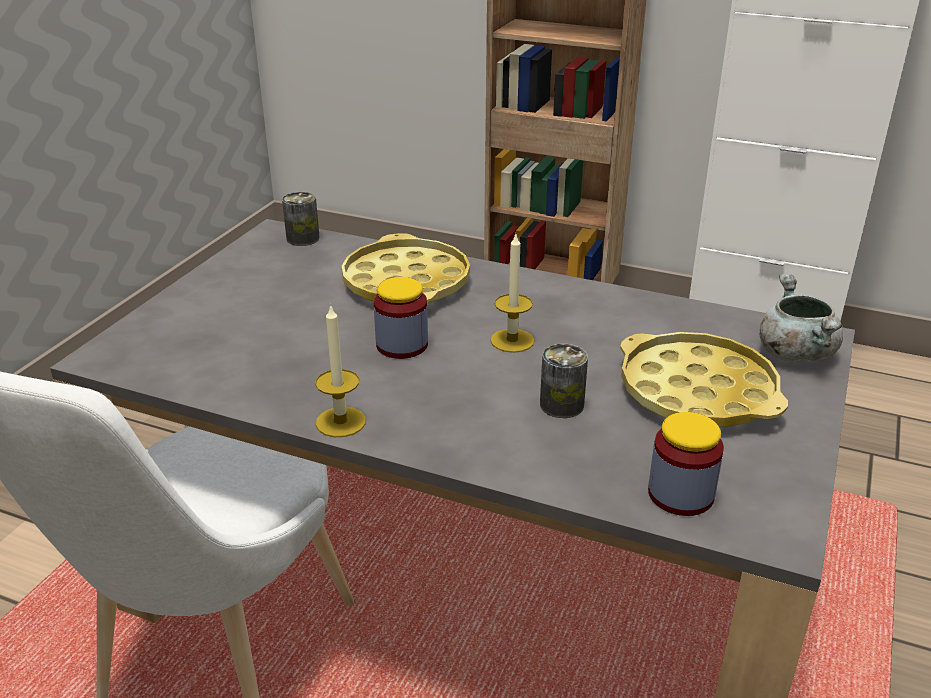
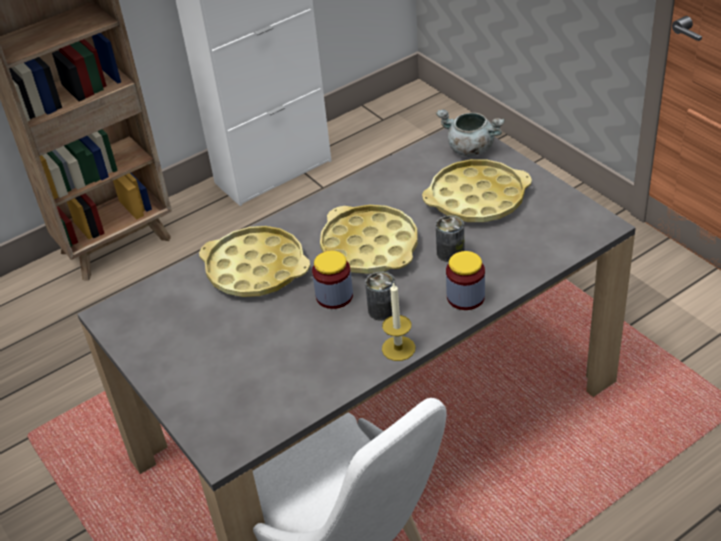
camera: 55 degrees left, 10 degrees up
(303, 238) = (135, 302): can -> can (382, 310)
(512, 340) = (369, 247): candle -> yellow tray
(680, 494) = (554, 242): jar -> jar (465, 297)

